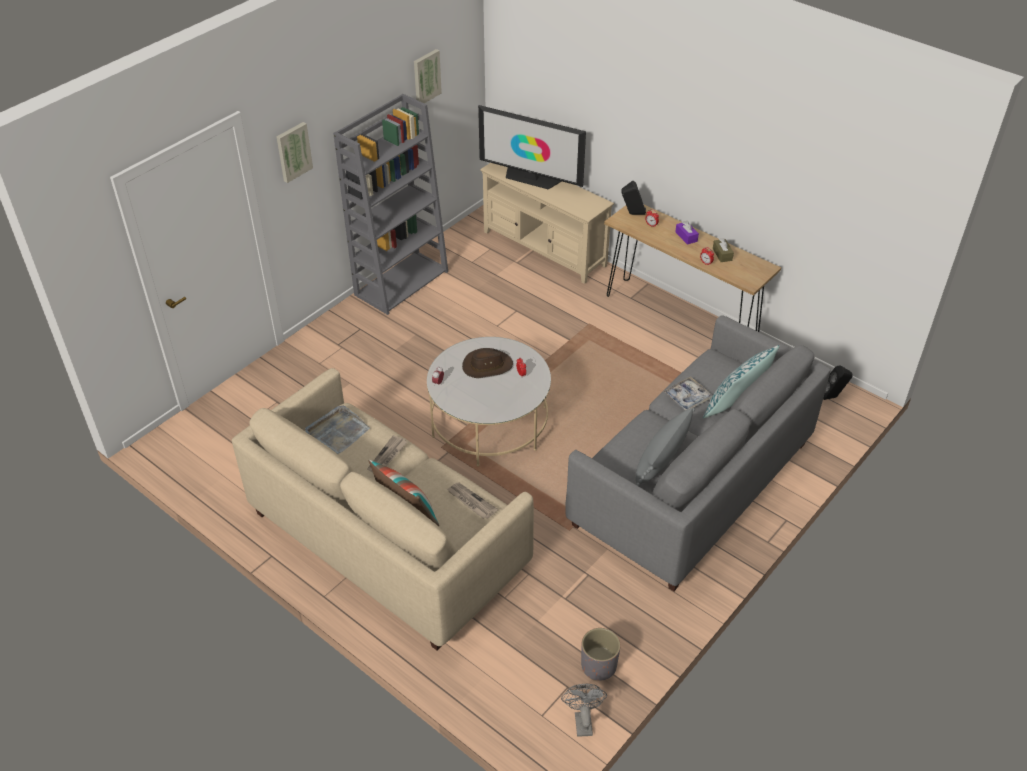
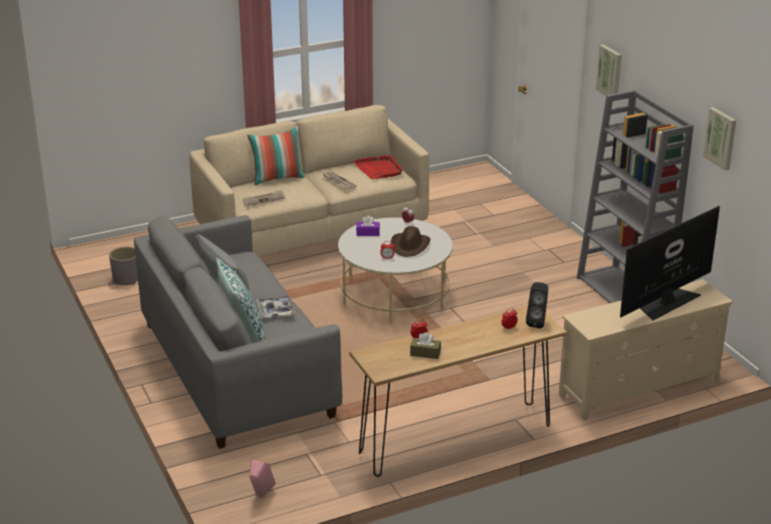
camera: 115 degrees right, 15 degrees down
(337, 432) = (379, 169): grey tray -> red tray
(582, 720) = (97, 263): grey fan -> none
(686, 236) = (473, 342): purple tissue box -> purple tissue box (368, 233)
(832, 397) = (261, 496): black speaker -> pink speaker

